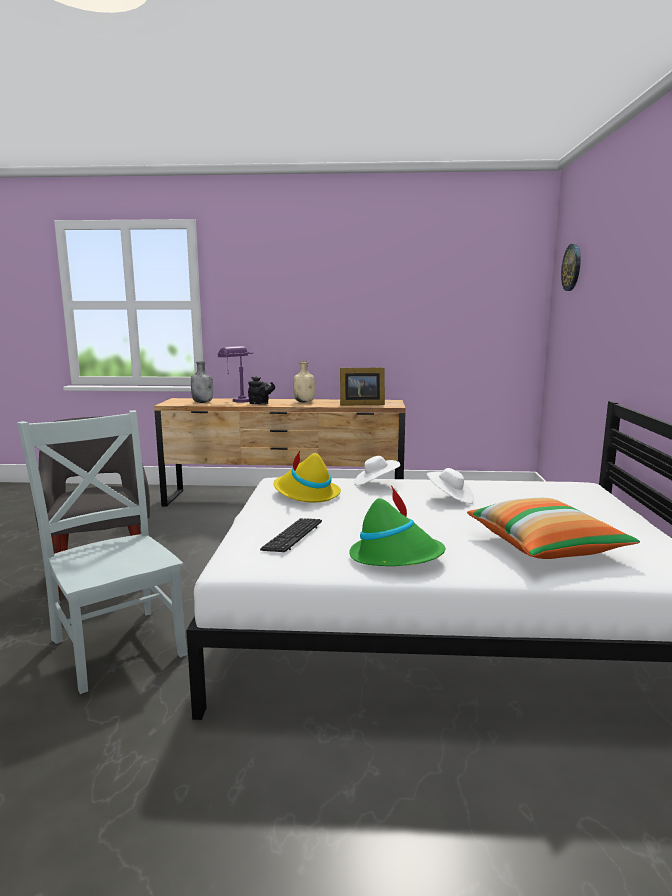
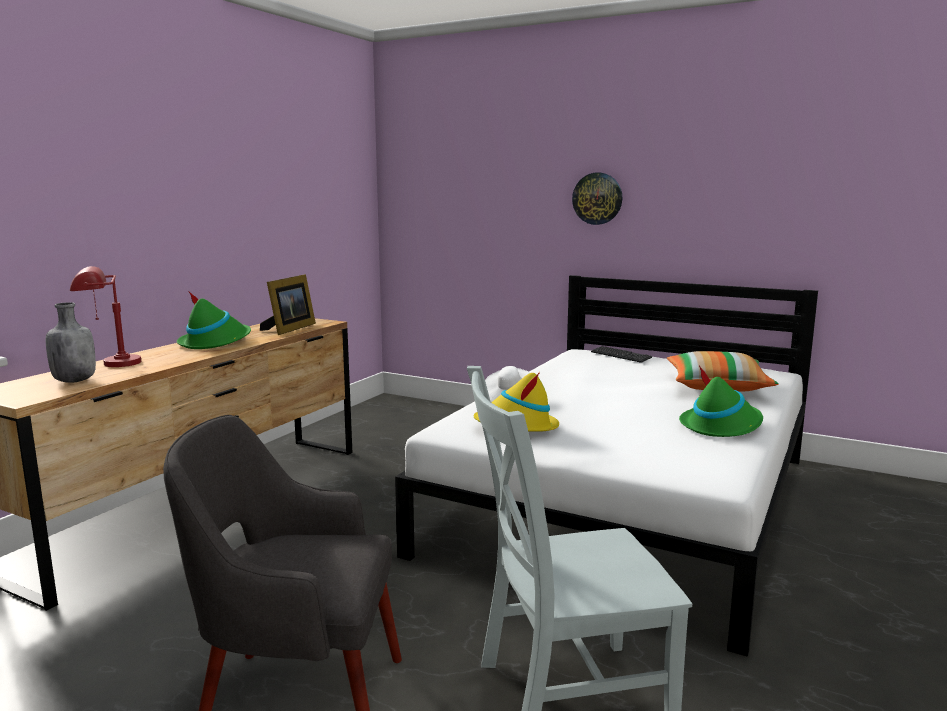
camera: 65 degrees left, 0 degrees up
(237, 400) = (109, 364): purple table lamp -> red table lamp
(260, 404) = (177, 358): black teapot -> none
(292, 536) = (651, 450): keyboard -> keyboard (620, 356)
(304, 402) = (215, 342): beige bottle -> green hat
(450, 498) = (583, 386): white hat -> none
(572, 267) = (434, 150): wall clock -> wall clock (597, 198)

